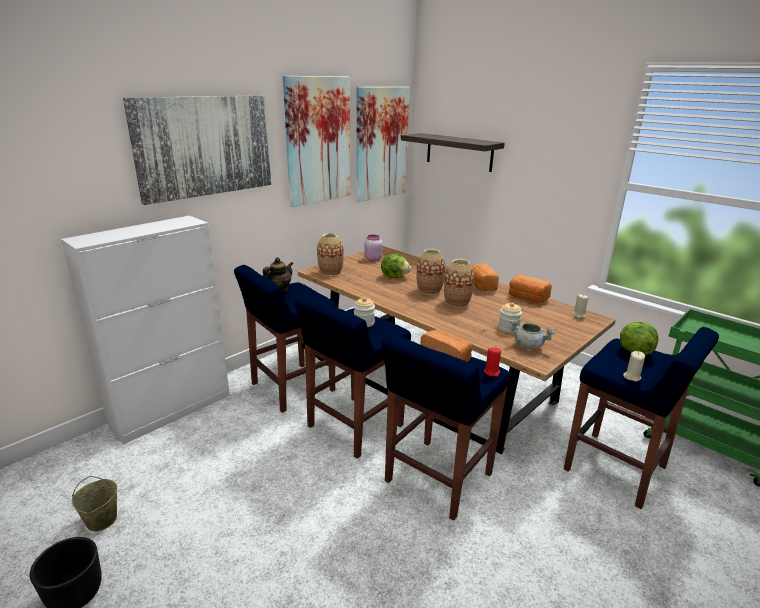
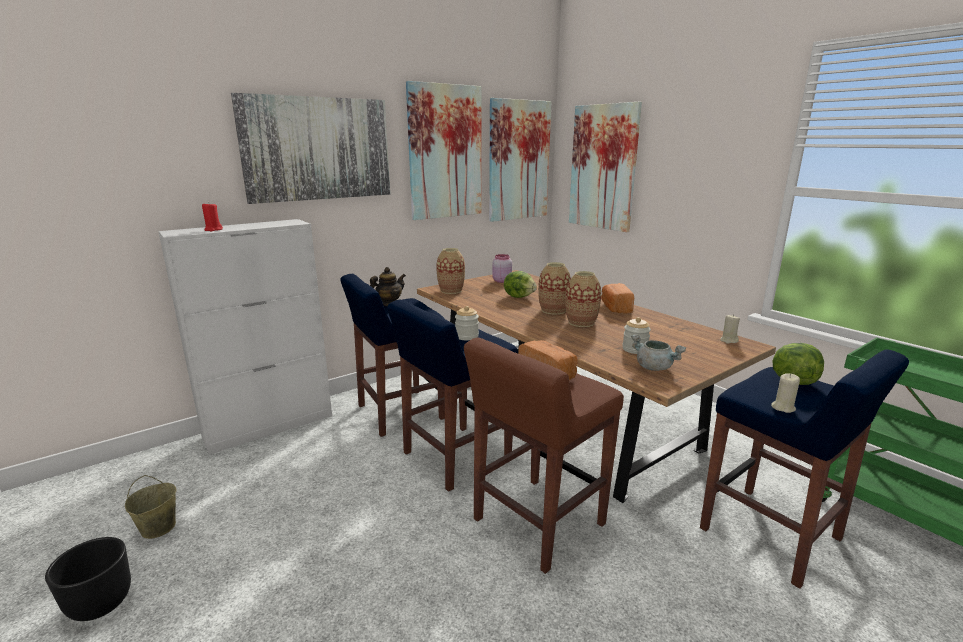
camera: 10 degrees right, 5 degrees down
(437, 478) = (537, 523): blue stool -> brown stool
(459, 152) = (603, 167): shelf -> picture
(492, 372) = (599, 391): red candle -> red candle (213, 230)
(527, 298) = (667, 322): bread -> none

